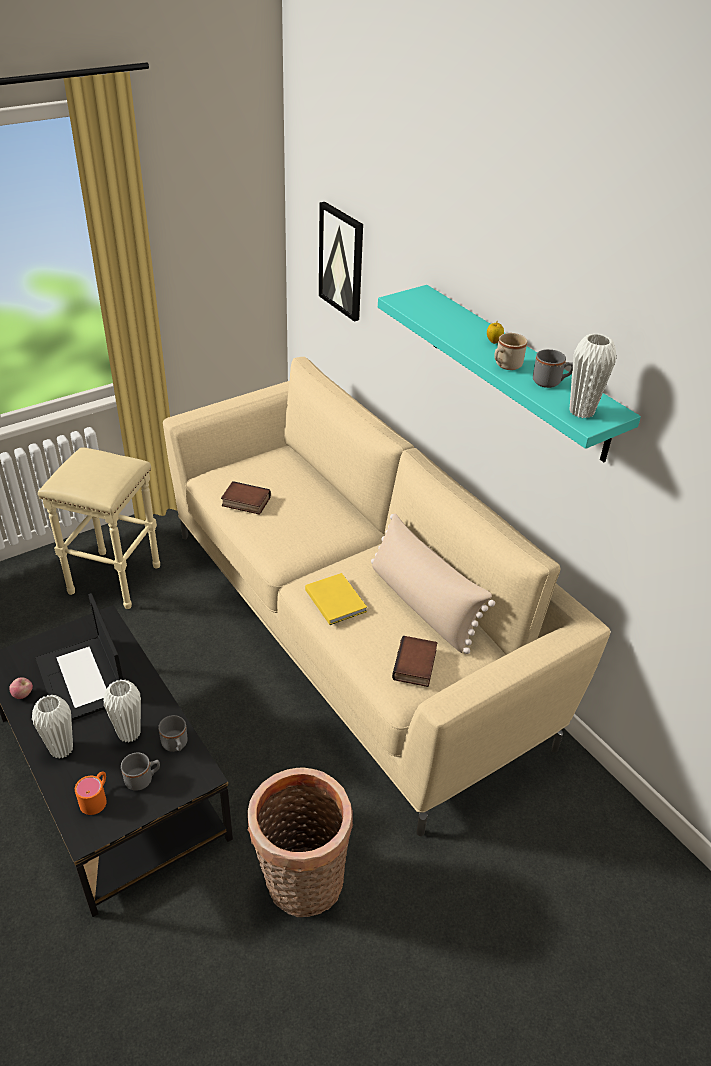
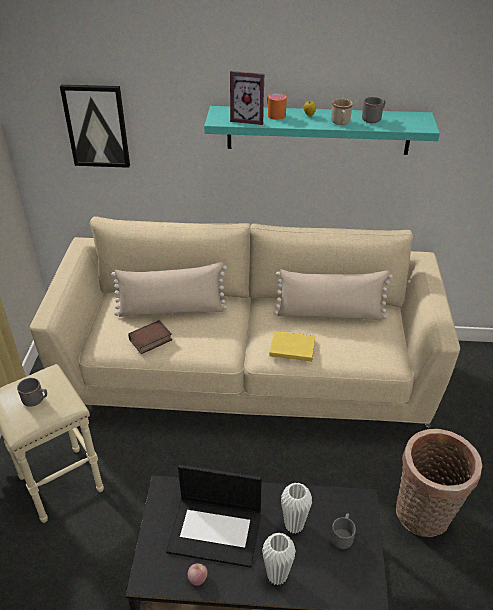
camera: 50 degrees left, 0 degrees up
(96, 798) = (340, 573): orange mug -> orange mug (274, 114)
(176, 745) = (326, 503): grey mug -> grey mug (36, 400)
(301, 492) = (172, 310): none -> beige pillow
(416, 666) = (378, 343): book -> none
(427, 313) = (248, 119): none -> picture frame
(581, 411) = (412, 124): white vase -> none

